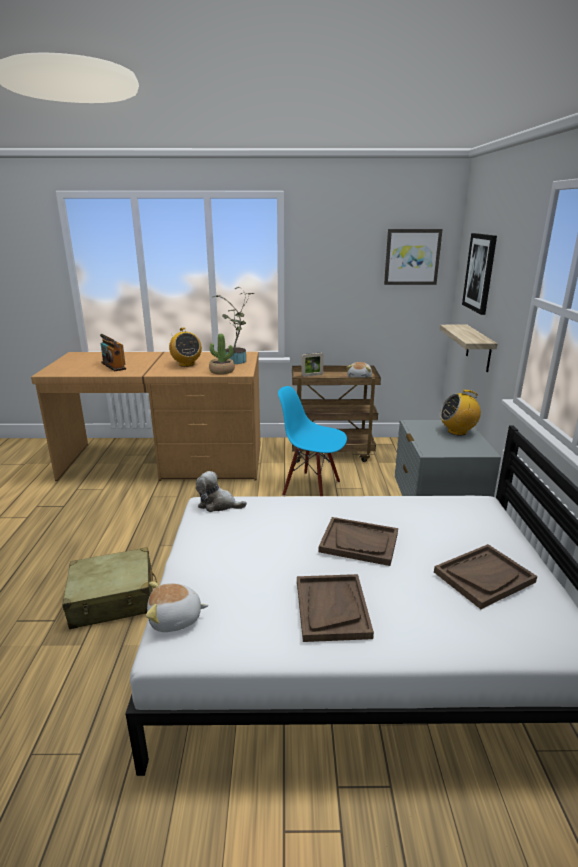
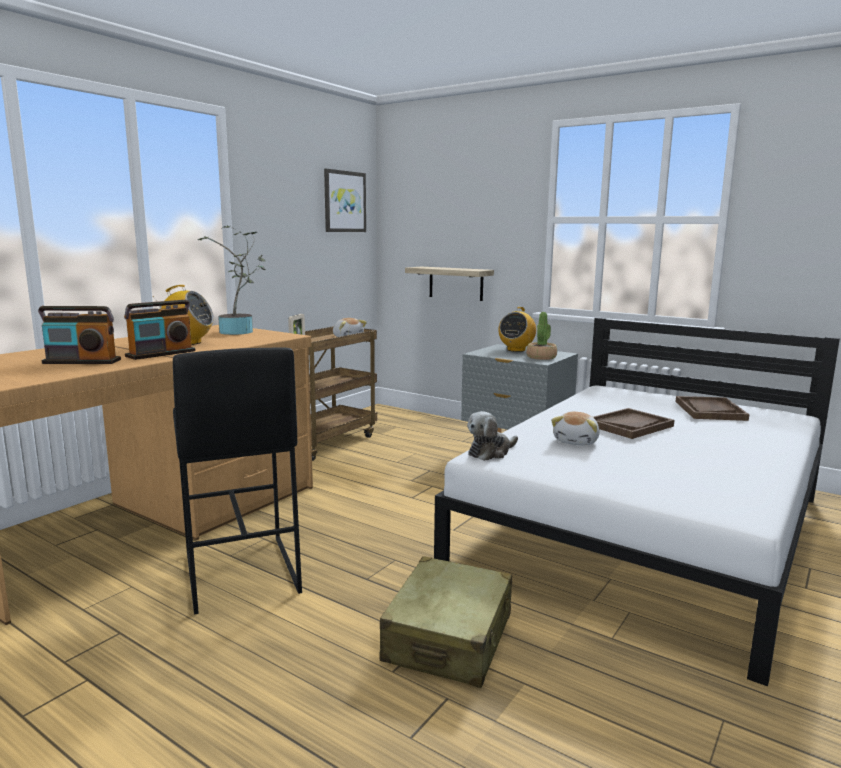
camera: 55 degrees left, 10 degrees down
(135, 507) = (239, 573): none -> black stool
(149, 370) = (161, 354): none -> radio
(175, 619) = (700, 507): plush toy -> plush toy (577, 441)
(222, 371) = (262, 339): potted plant -> potted plant (541, 357)
(311, 488) = (378, 470): blue chair -> none
(332, 608) = (721, 454): brown tray -> none
(480, 272) = (435, 212): picture -> none

